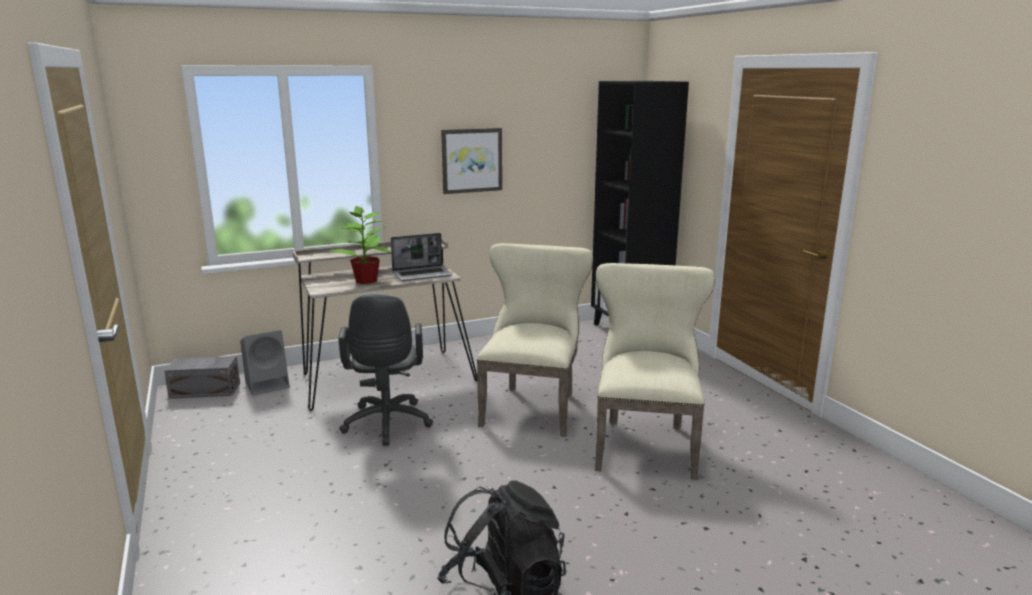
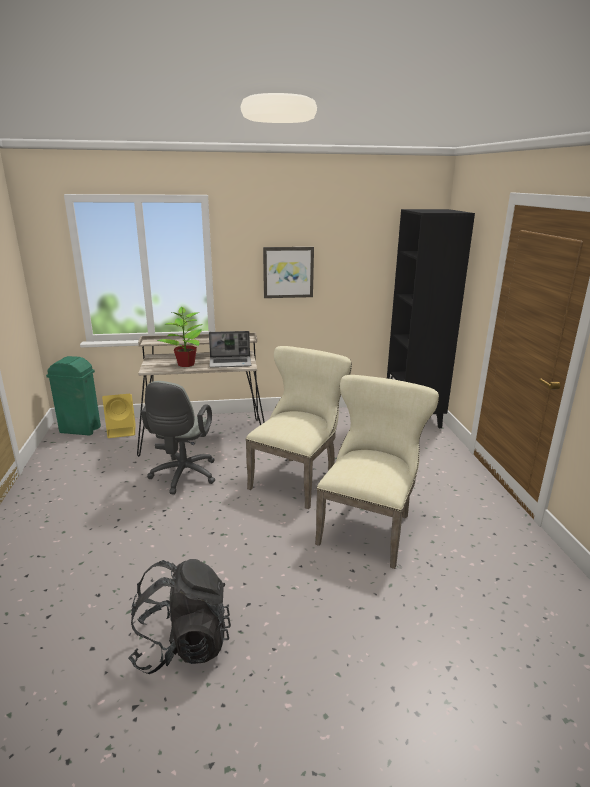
camera: 15 degrees right, 5 degrees up
(206, 391) = (80, 430): grey storage box -> green trash can
(268, 384) = (123, 430): grey speaker -> yellow speaker

